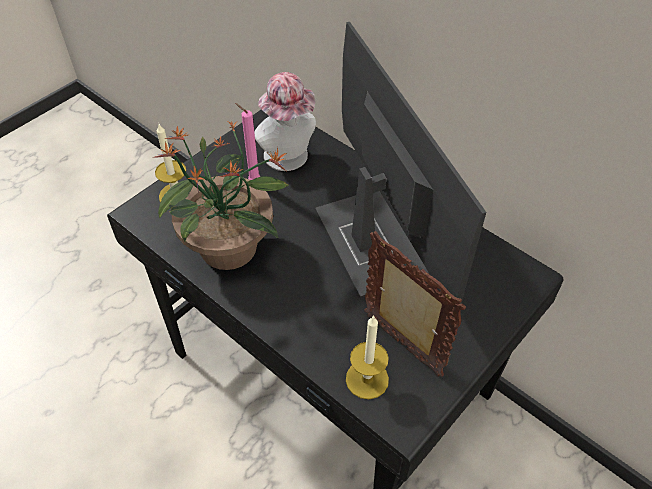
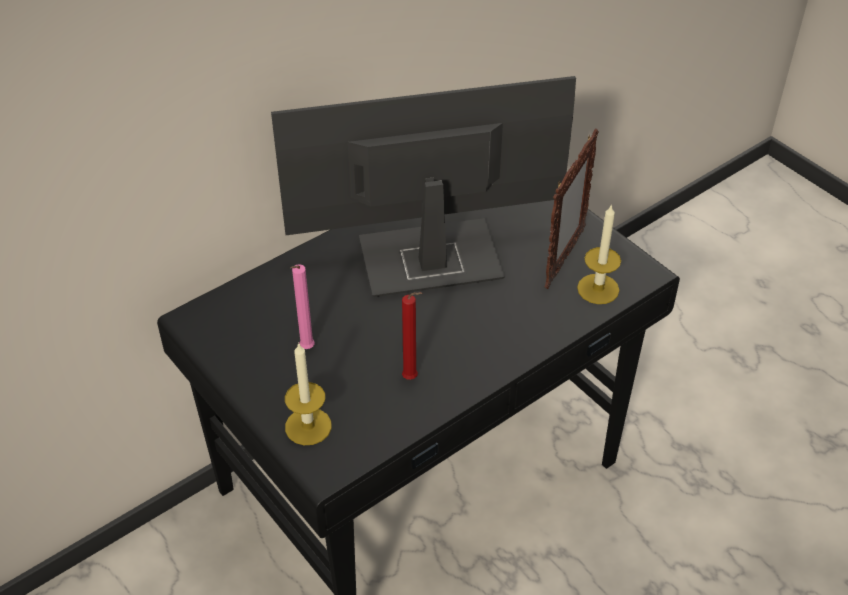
camera: 80 degrees left, 5 degrees down
(230, 249) = (412, 378): potted plant -> red candle
(289, 159) = (279, 312): hat -> none
(402, 345) = (564, 259): picture frame -> picture frame turned 150 degrees clockwise

